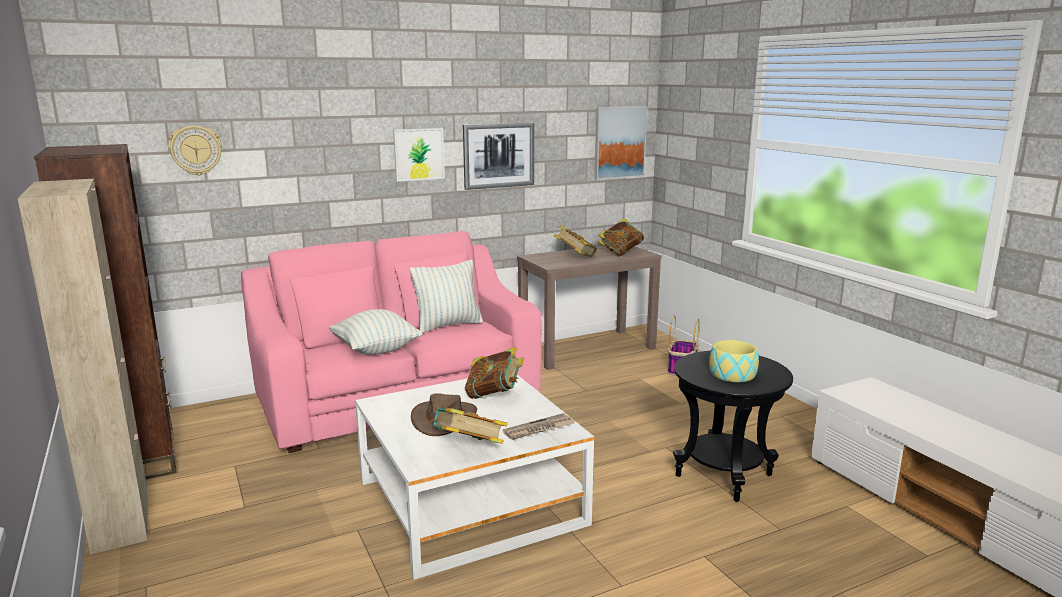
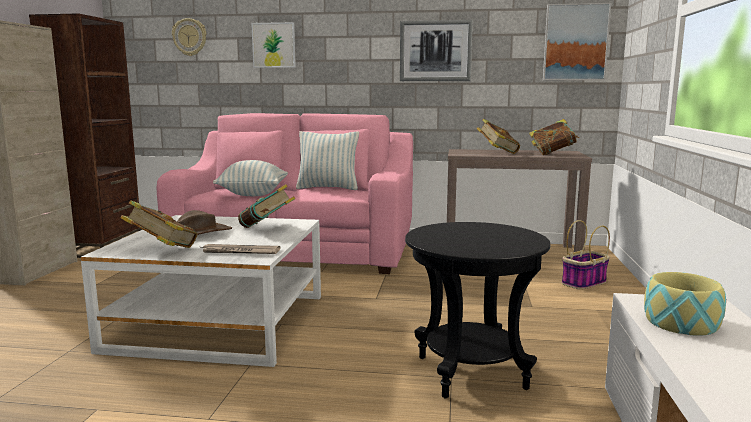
camera: 35 degrees right, 5 degrees down
(419, 154) = (358, 47): picture -> picture (274, 45)
(732, 374) = (467, 239): bowl -> bowl (680, 323)

